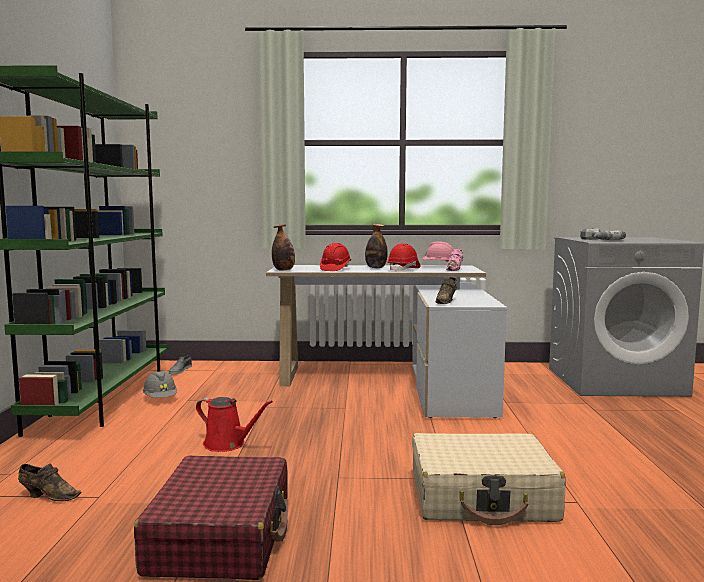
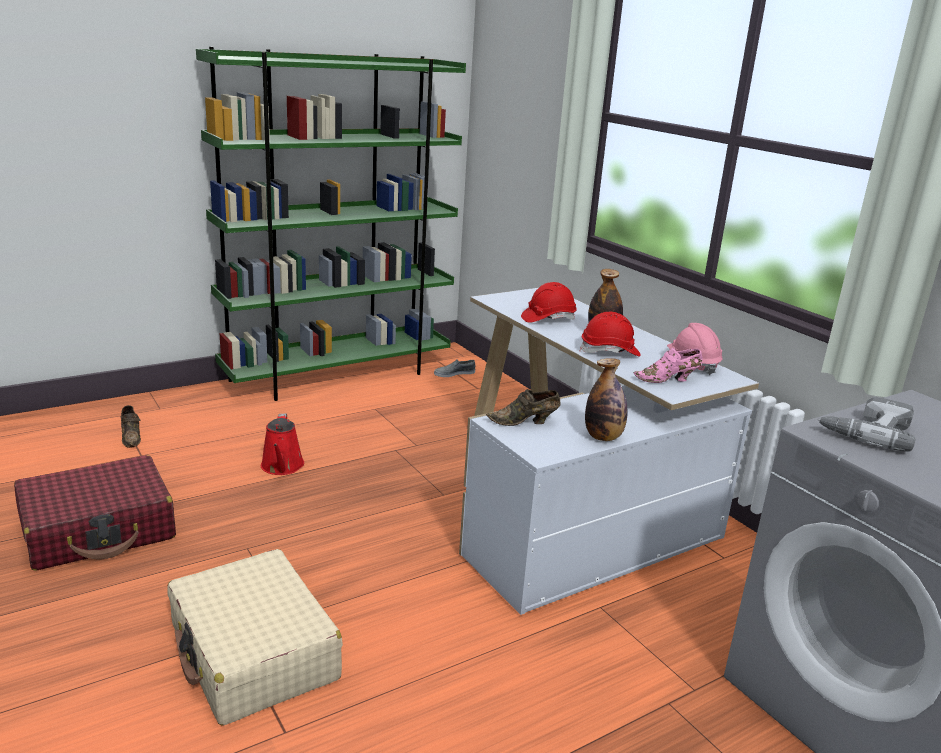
camera: 55 degrees right, 15 degrees up
(160, 399) = (364, 396): grey hard hat -> none
(283, 270) = (498, 299): bottle -> bottle (603, 437)

